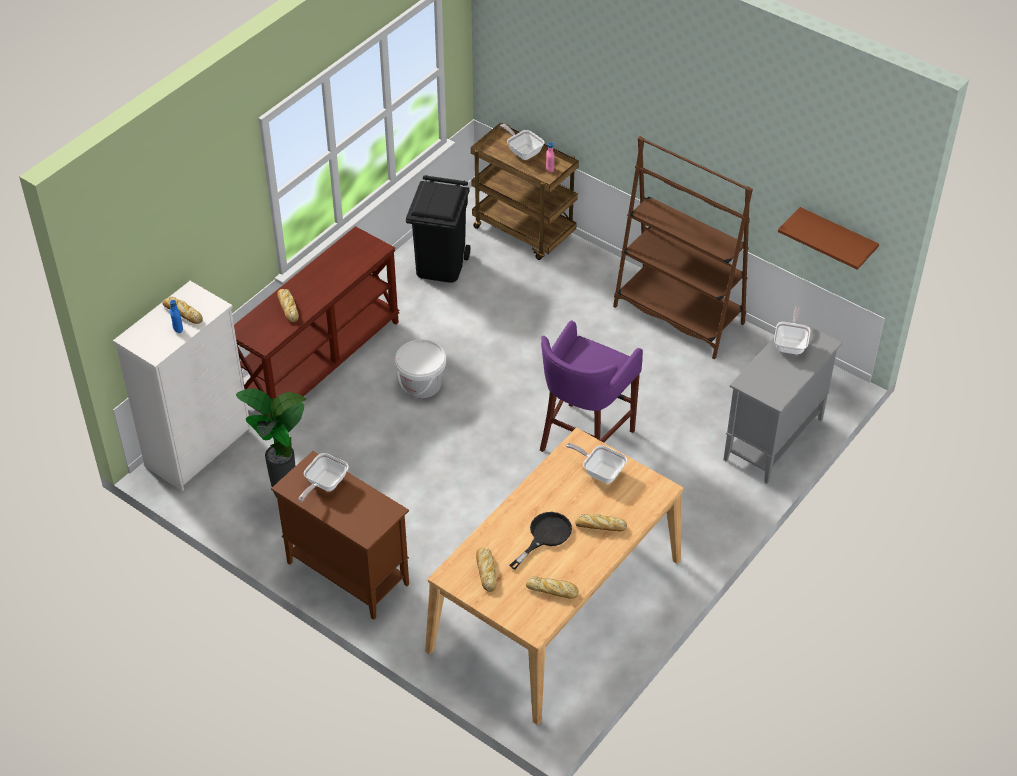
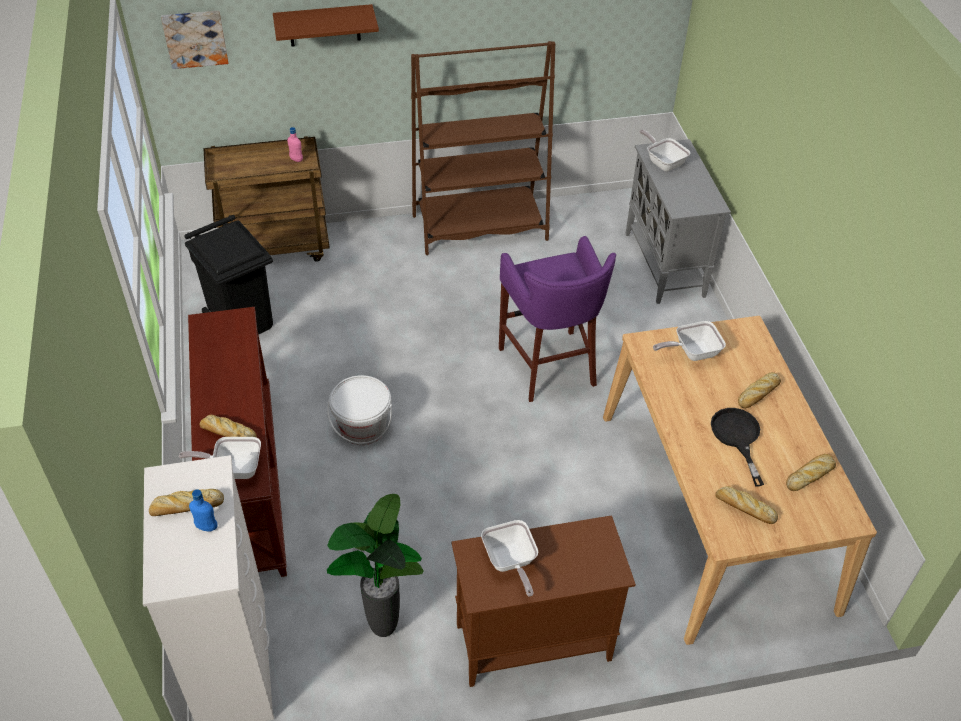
camera: 50 degrees left, 0 degrees up
(512, 39) = (195, 38): none -> picture
(523, 151) = (252, 160): frying pan -> frying pan (233, 468)
(836, 238) = (621, 56): brown shelf -> brown shelf (324, 25)

